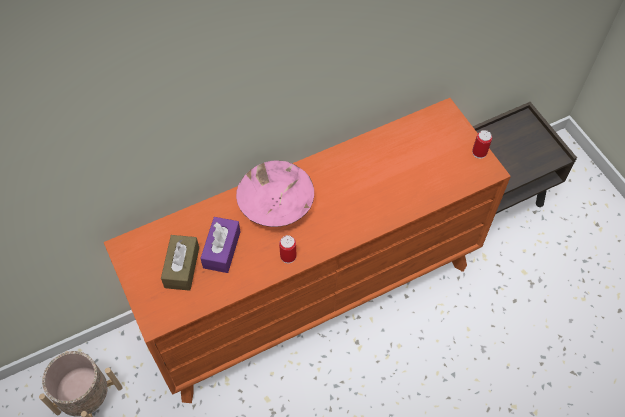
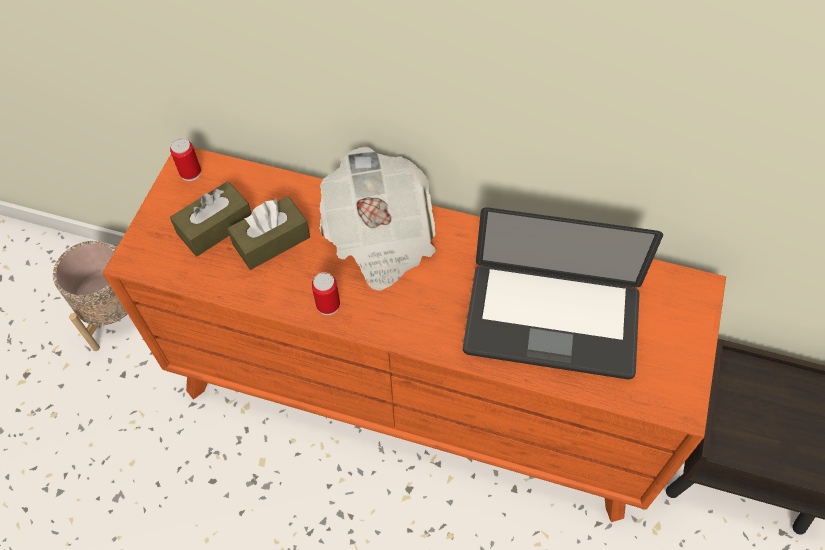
camera: 45 degrees right, 0 degrees up
(222, 249) = (271, 241): purple tissue box -> brown tissue box
(276, 203) = (379, 237): pink bowl -> newspaper
(399, 178) = (551, 322): none -> laptop
(479, 152) = (691, 373): can -> can (190, 173)

